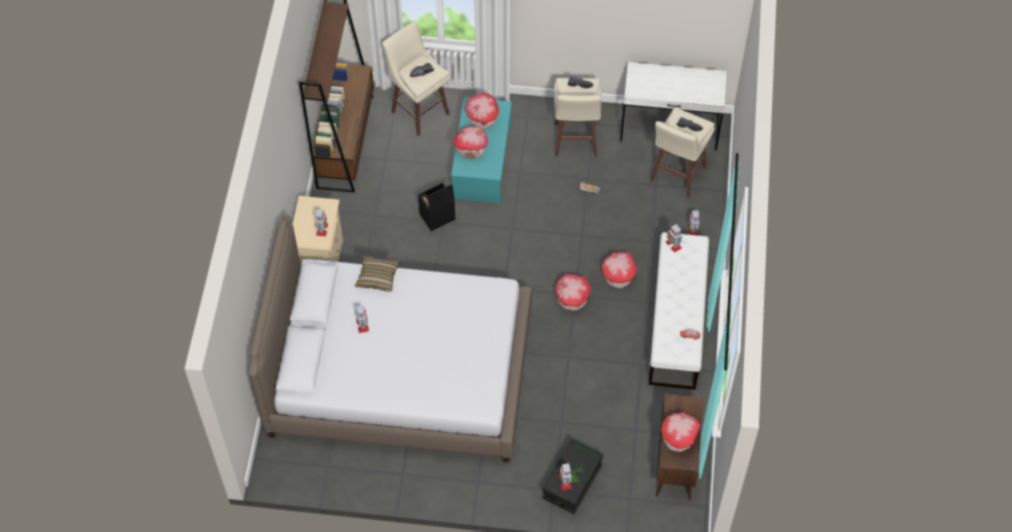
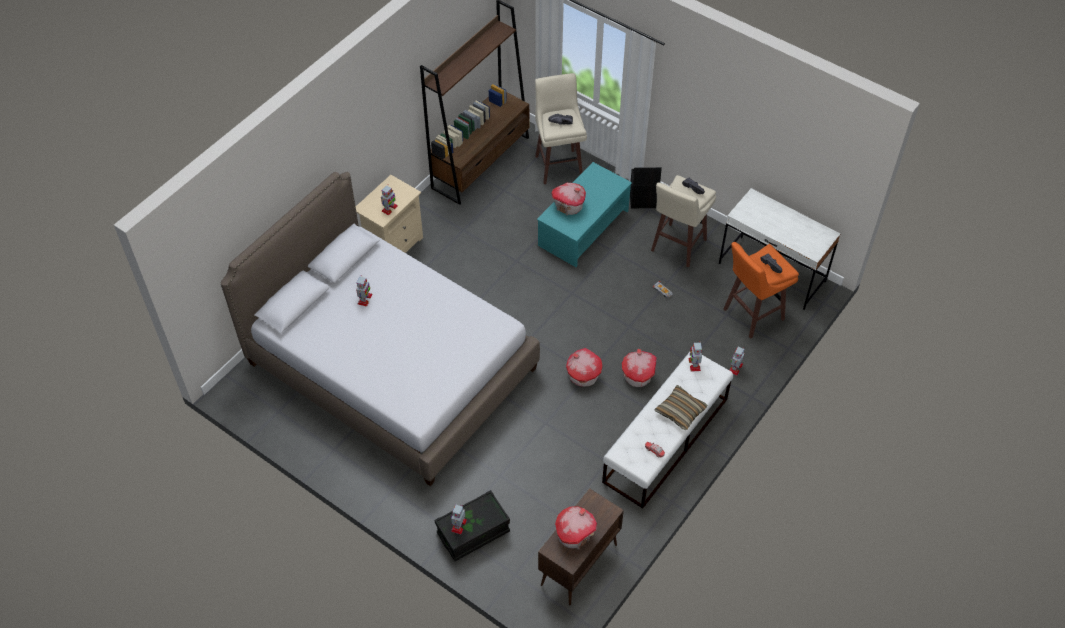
camera: 30 degrees right, 5 degrees down
(377, 277) = (406, 266): pillow -> pillow (680, 411)
(437, 217) = (513, 254): black storage box -> black storage box (642, 200)
(483, 119) = (596, 186): toy house -> none
(676, 175) = (752, 315): beige stool -> orange stool

